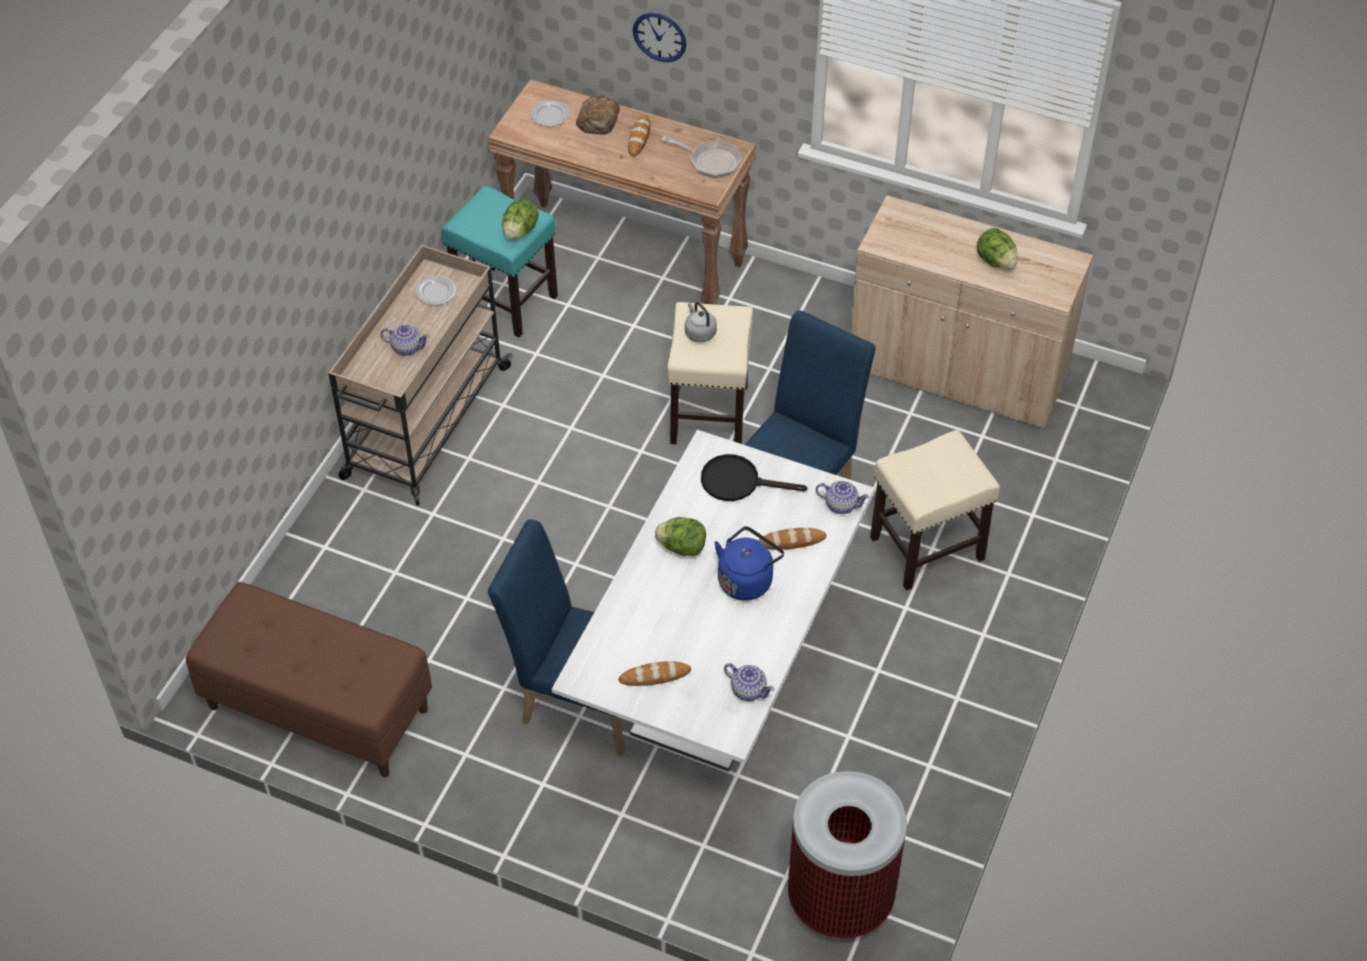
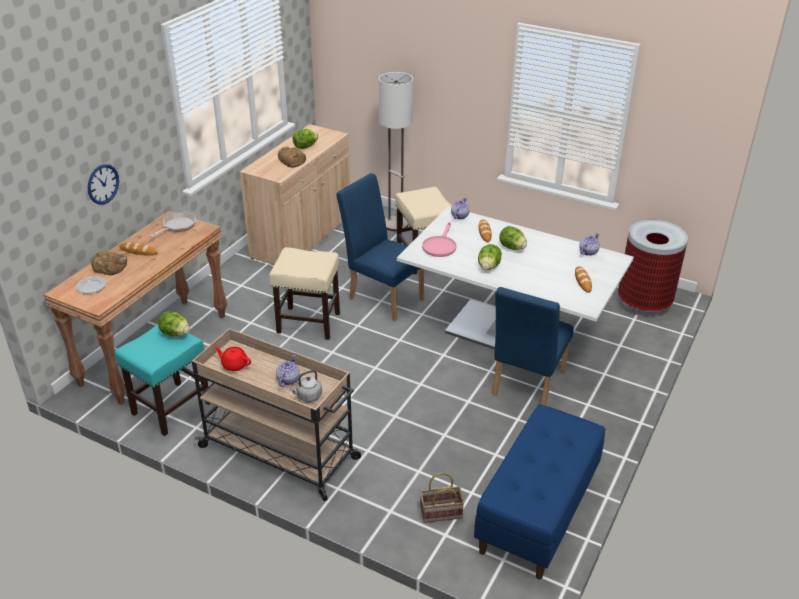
camera: 85 degrees left, 15 degrees down
(317, 708) = (538, 513): brown bench -> blue bench
(320, 599) = (440, 513): none -> basket
(435, 292) = (234, 365): plate -> red teapot
(699, 332) = (300, 266): grey kettle -> grey kettle (308, 396)
(738, 482) = (440, 246): black frying pan -> pink frying pan
(747, 579) = (512, 247): blue kettle -> lettuce
(940, 251) = (292, 160): none -> bread
(1033, 499) = (395, 224): none -> floor lamp

